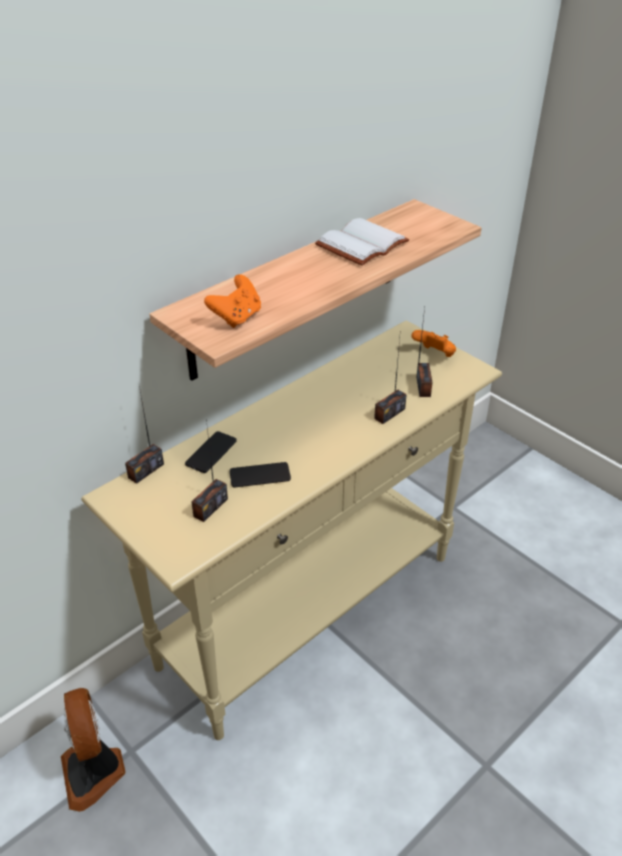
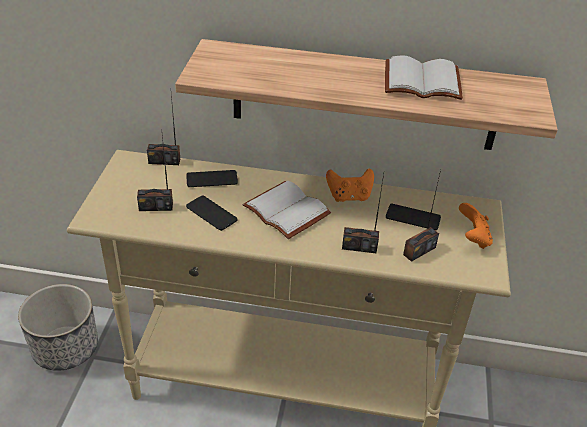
camera: 50 degrees right, 0 degrees up
(94, 772) = (65, 348): fan -> planter
(237, 317) = (237, 71): orange game controller -> orange game controller (349, 197)
(304, 431) = (284, 211): none -> white book
(383, 369) = (413, 217): none -> phone

